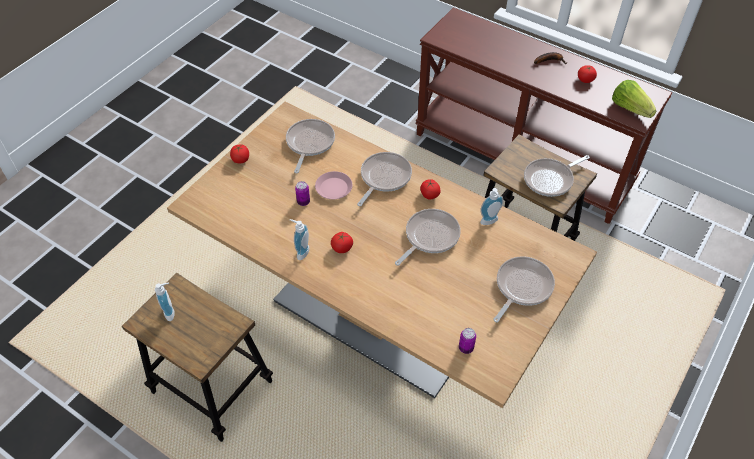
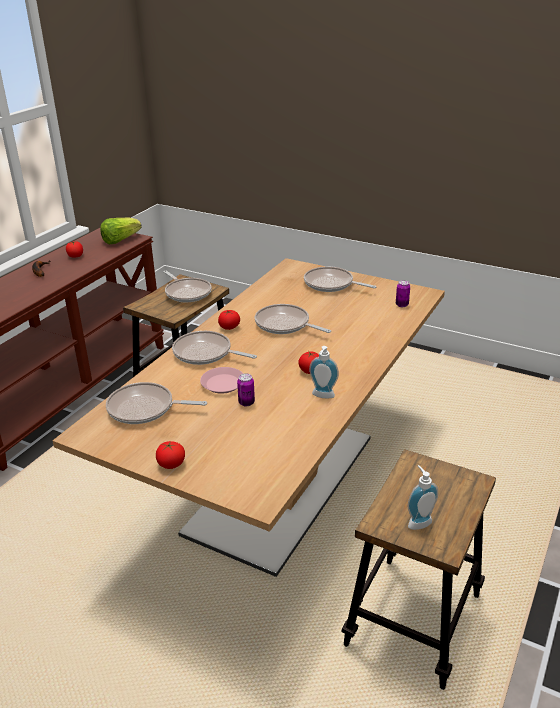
camera: 95 degrees left, 20 degrees down
(490, 222) = (261, 298): soap dispenser -> none

